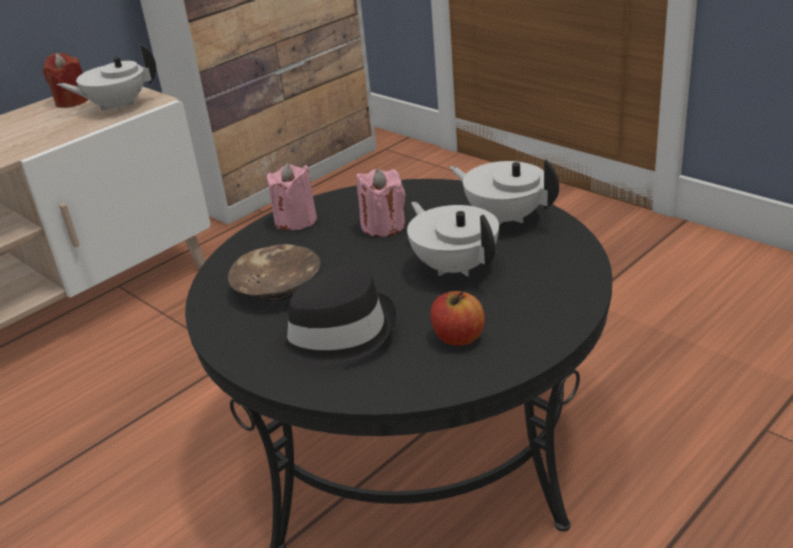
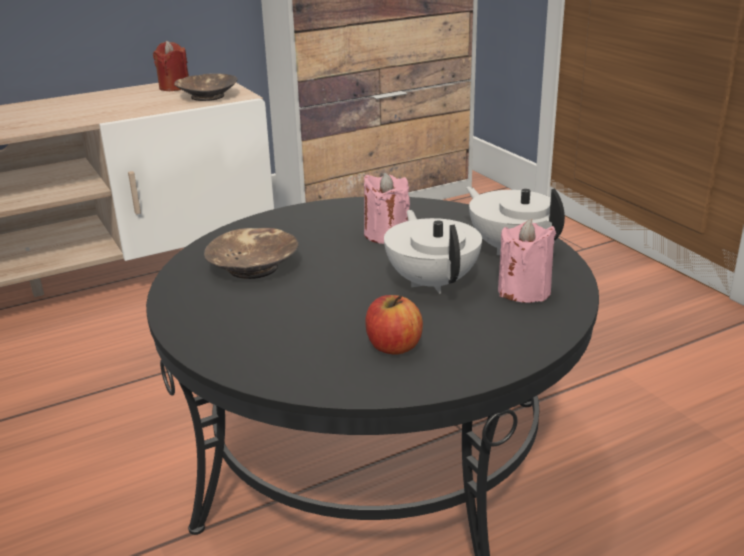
camera: 15 degrees right, 5 degrees down
(117, 107) = (207, 96): white teapot -> brown bowl
(296, 221) = (308, 215): pink candle -> pink candle (524, 291)
(336, 335) = (278, 319): black hat -> none

